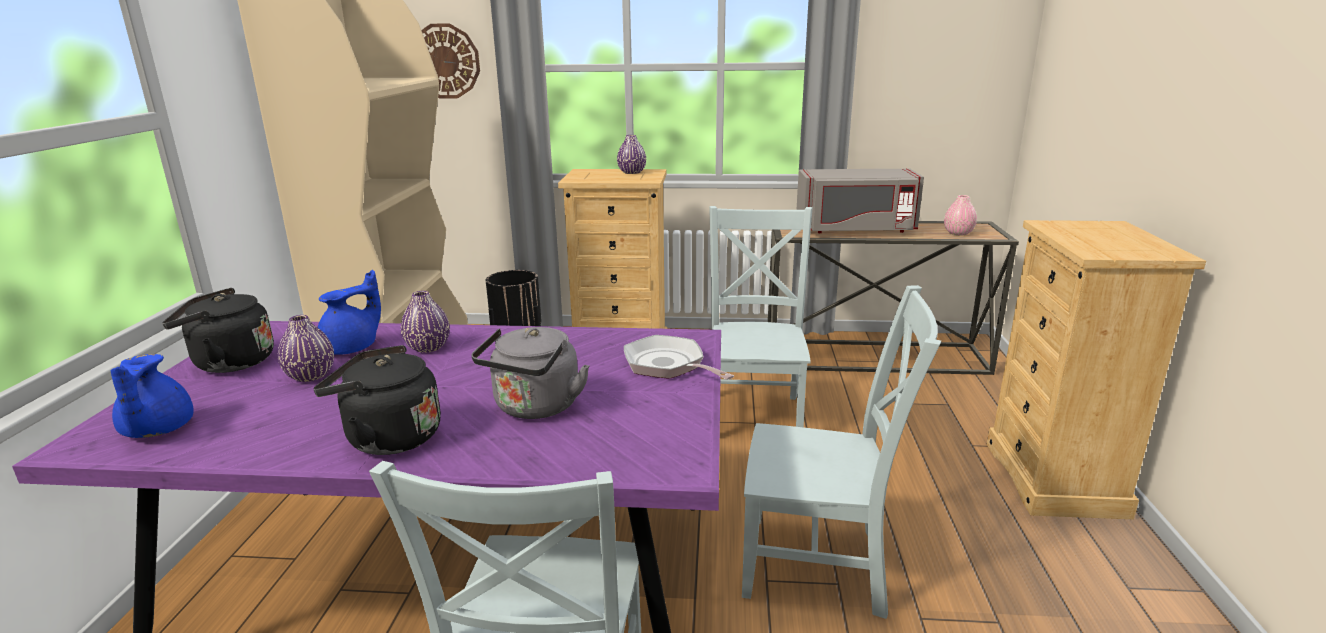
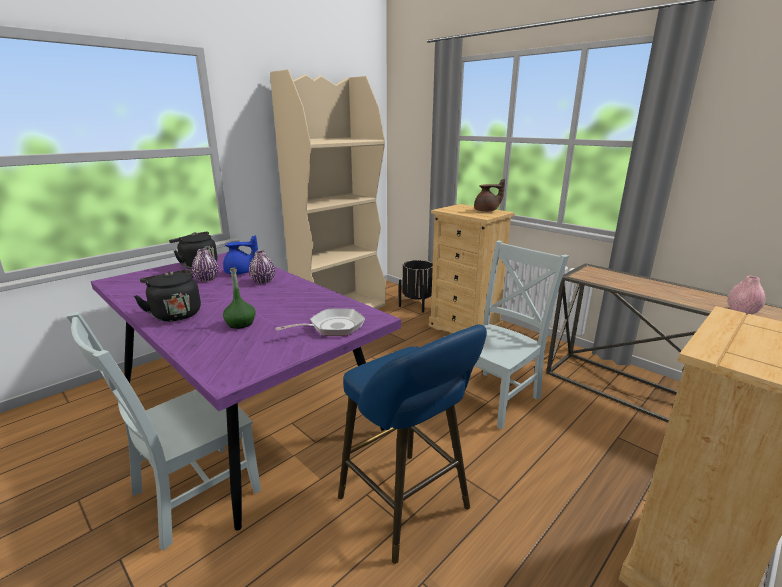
camera: 40 degrees right, 0 degrees up
(156, 430) = (134, 283): blue teapot -> none
(445, 61) = (413, 131): wall clock -> none
(535, 408) = (240, 323): grey kettle -> green bottle
(632, 172) = (487, 211): purple vase -> brown teapot
(668, 365) = (332, 327): frying pan -> frying pan turned 60 degrees clockwise
(822, 565) = (408, 507): grey chair -> blue stool
(855, 229) = (640, 285): grey microwave -> none

